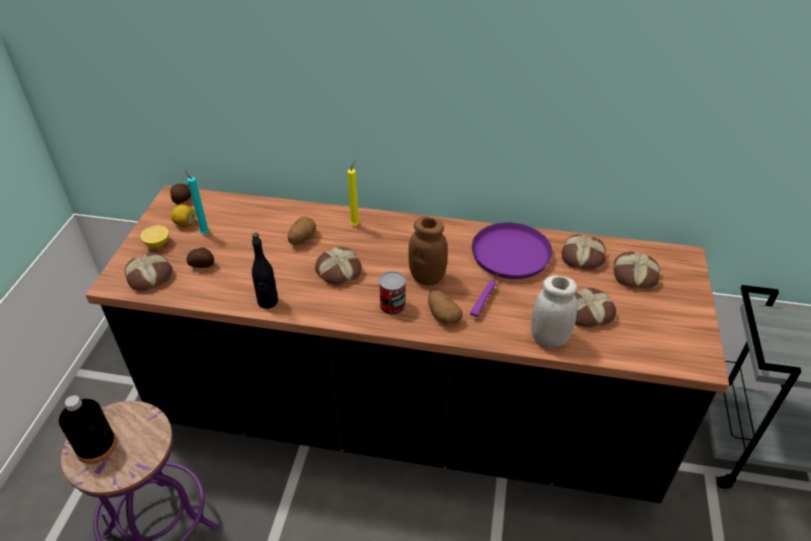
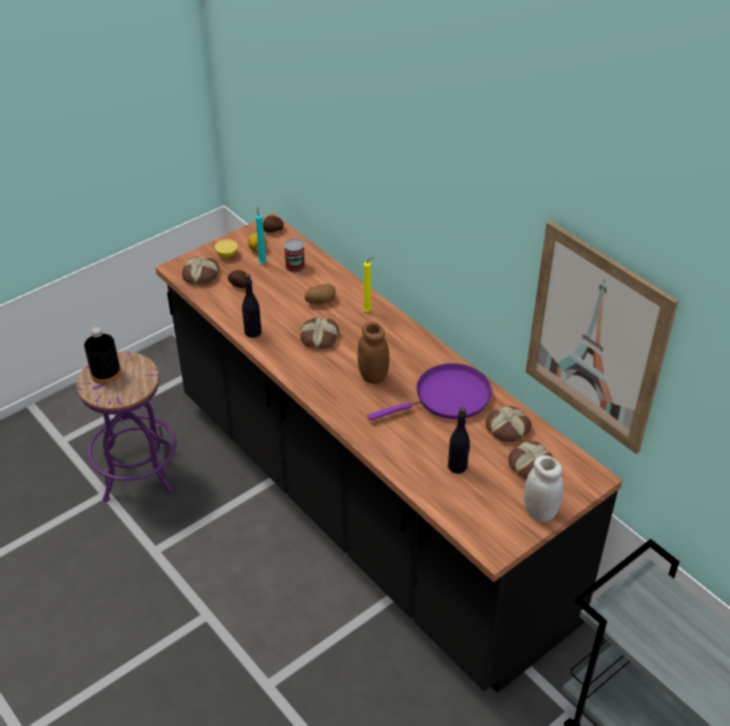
camera: 40 degrees right, 0 degrees up
(392, 305) = (327, 381): can -> can (295, 266)
(442, 315) = (352, 407): potato -> none
(549, 338) = (405, 465): white jar -> white jar (539, 512)
(588, 312) = (457, 466): bread -> black bottle
(666, 120) = (595, 338): none -> picture

